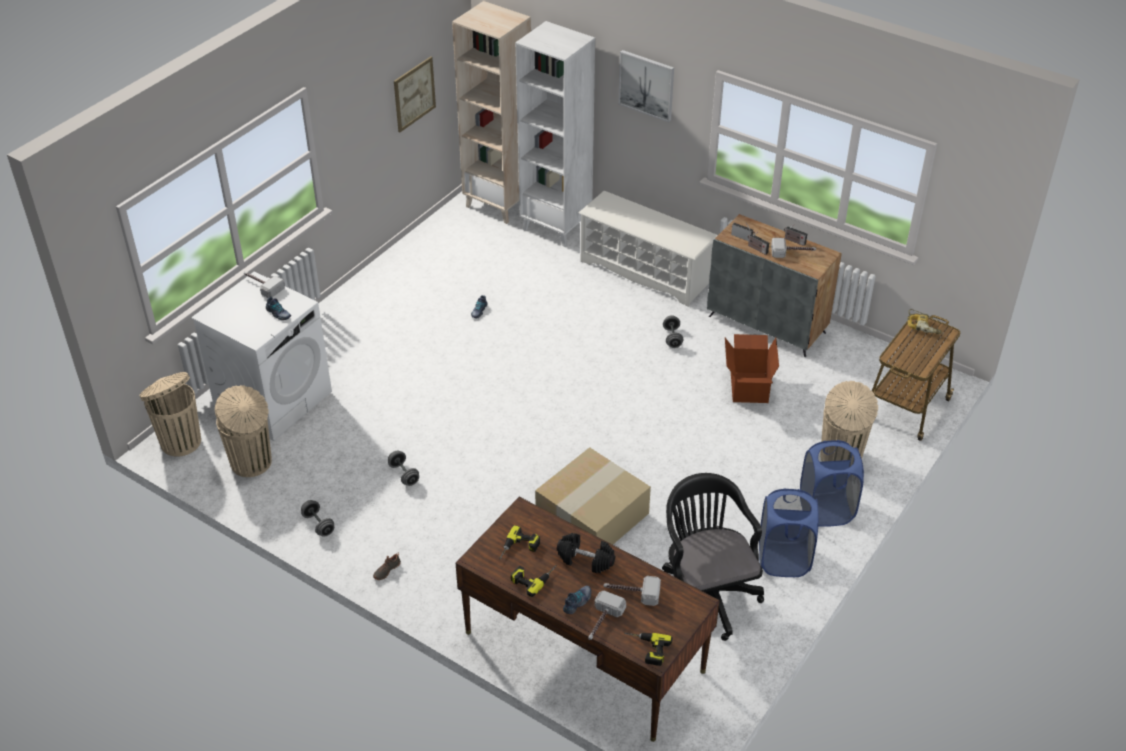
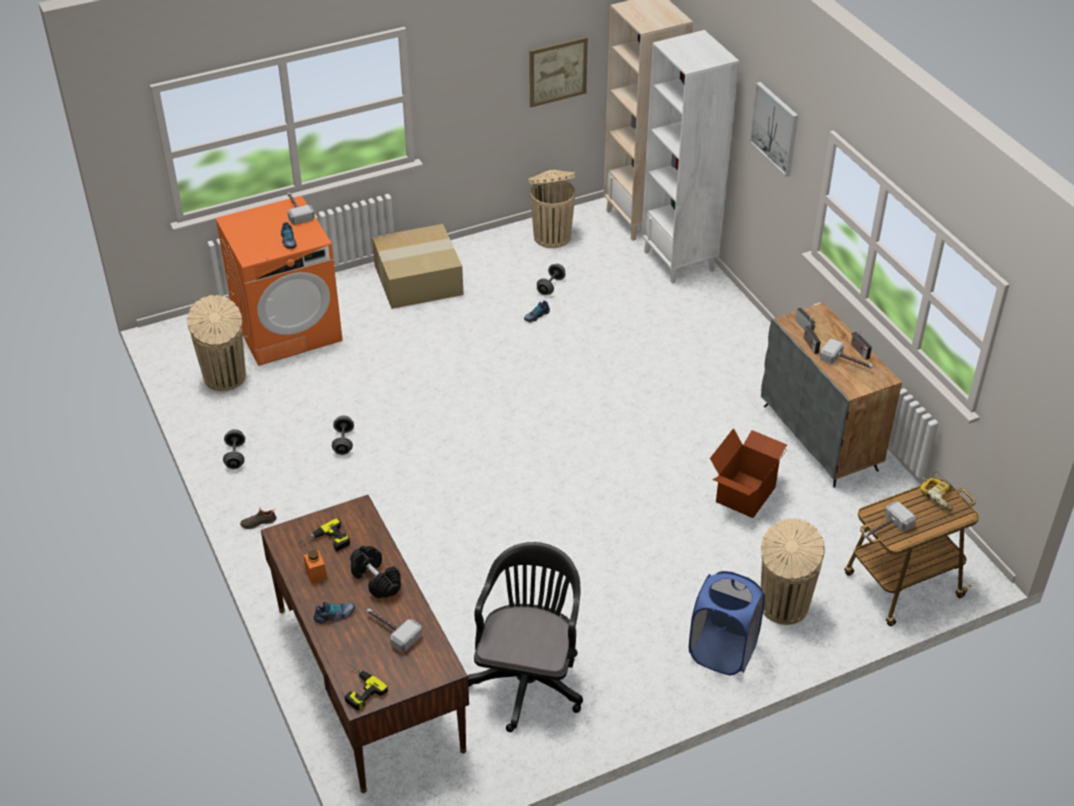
camera: 30 degrees right, 0 degrees up
(180, 441) = (183, 335): beige trash can -> beige trash can (551, 236)
(273, 399) = (288, 329): white washing machine -> orange washing machine
(533, 577) = (316, 574): power drill -> orange jar
(592, 514) = (483, 552): cardboard box -> cardboard box (419, 279)
(601, 622) = (340, 644): hammer -> hammer (884, 529)
(645, 272) = (733, 337): white shoe rack -> none
(672, 338) = (706, 413): grey dumbbell -> grey dumbbell (551, 286)
(783, 559) = (635, 681): blue laundry basket -> none

